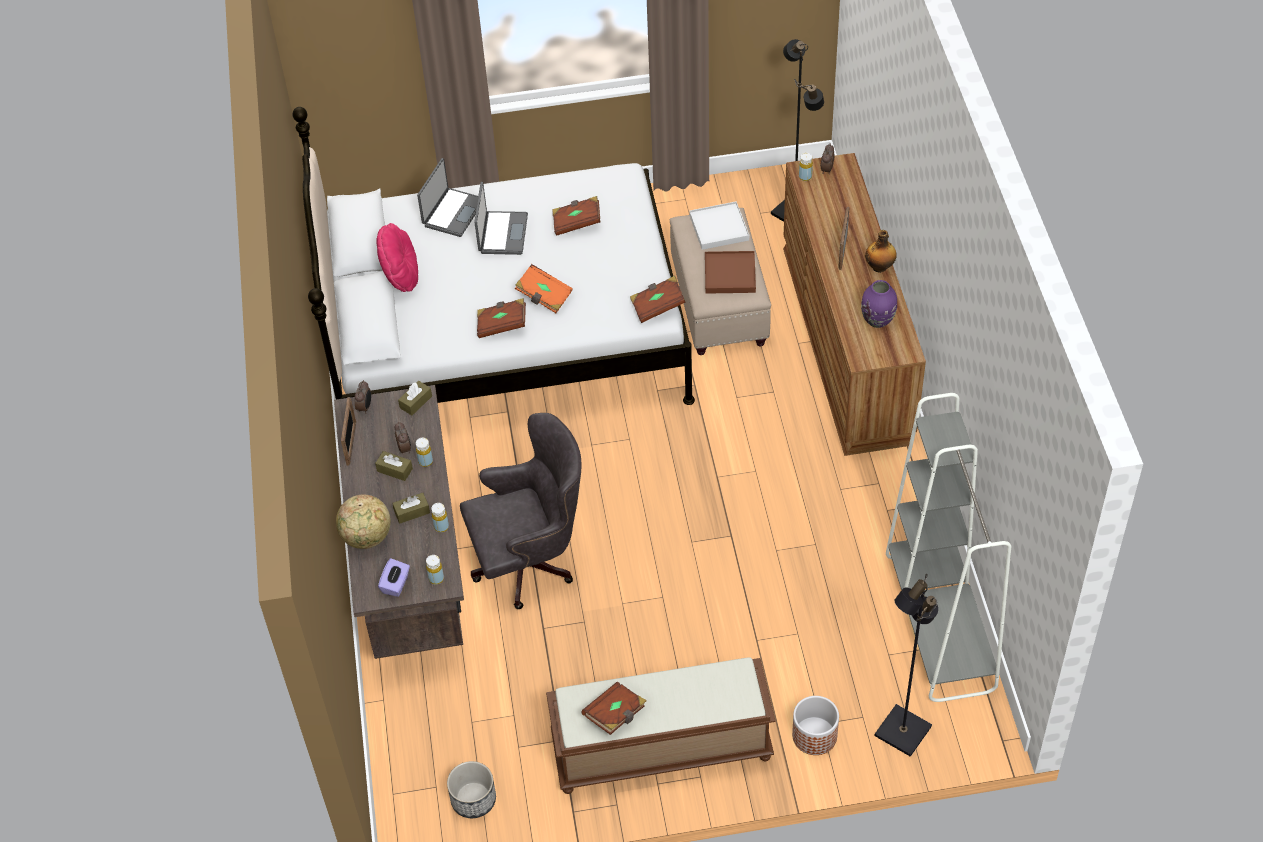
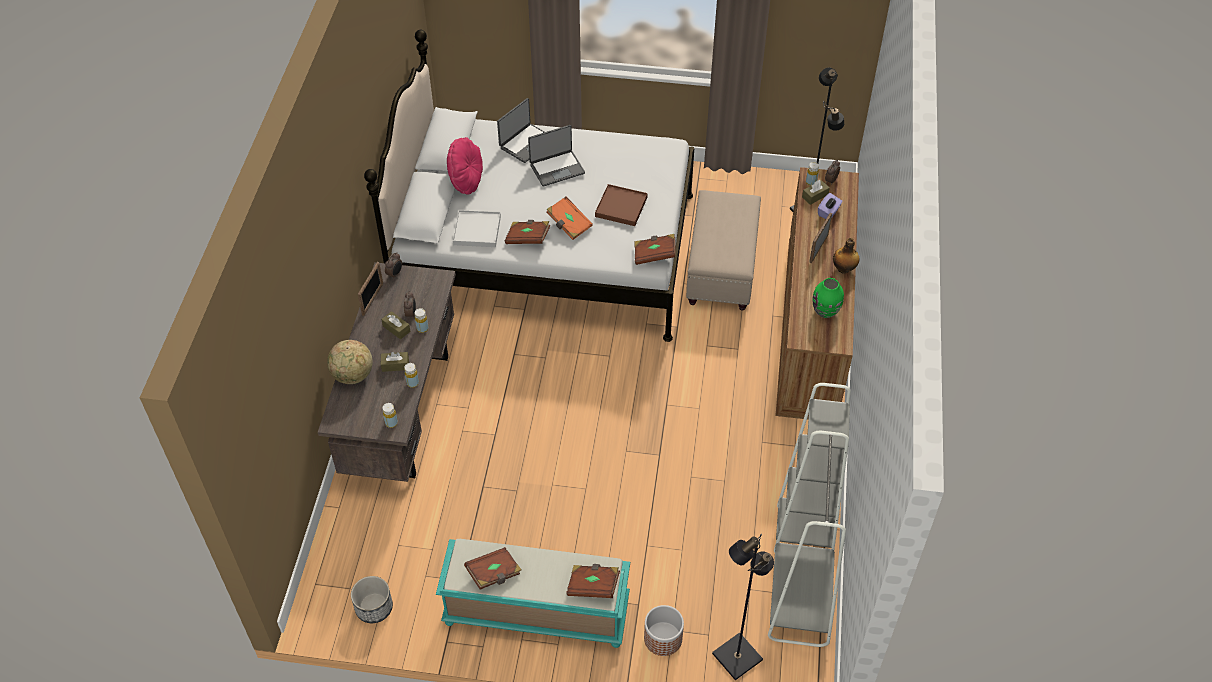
camera: 15 degrees right, 0 degrees up
(396, 584) = (359, 419): purple tissue box -> purple tissue box (828, 212)
(416, 402) = (435, 280): brown tissue box -> brown tissue box (815, 196)
(502, 234) = (557, 168): laptop -> laptop turned 45 degrees clockwise
(529, 564) = (493, 433): grey office chair -> none
(577, 223) = (618, 174): brown book -> brown book (593, 586)
(660, 749) = (535, 612): brown bench -> turquoise bench
(719, 228) = (734, 207): white tray -> white tray (477, 230)
(729, 274) = (728, 245): brown tray -> brown tray (621, 207)
(878, 320) = (825, 311): purple vase -> green vase

